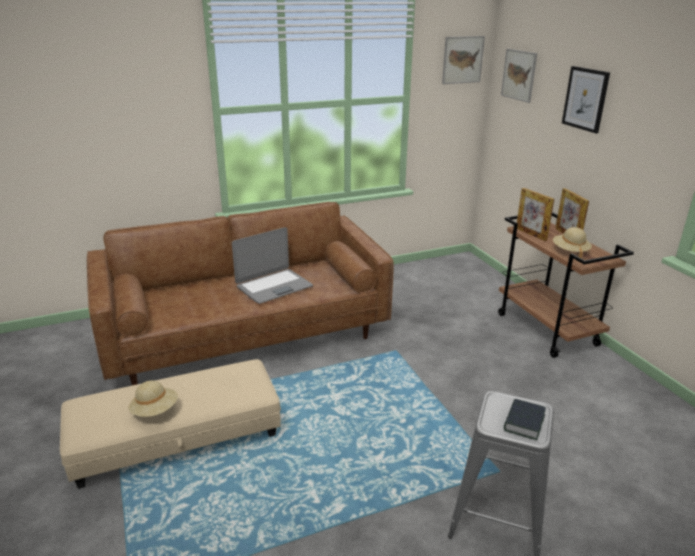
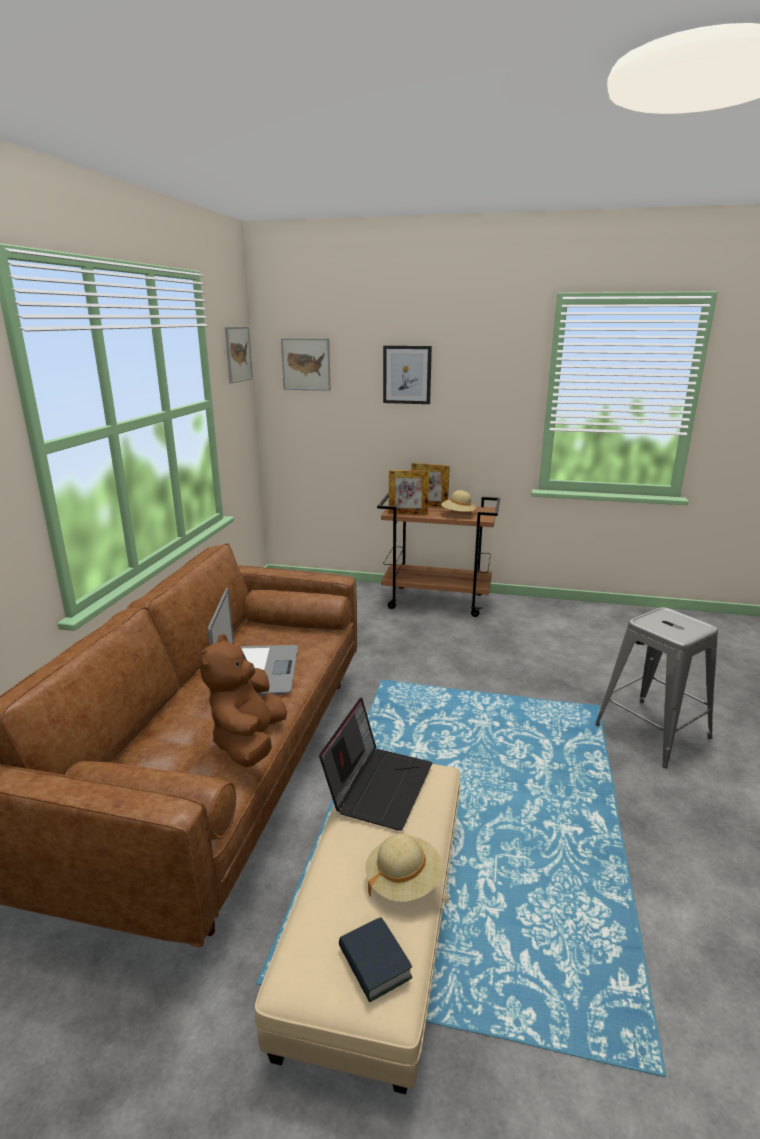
camera: 55 degrees left, 5 degrees down
(204, 312) = (249, 742): none -> brown plush toy
(227, 374) = (378, 785): none -> laptop
(524, 423) = (684, 624): book -> book (374, 963)

